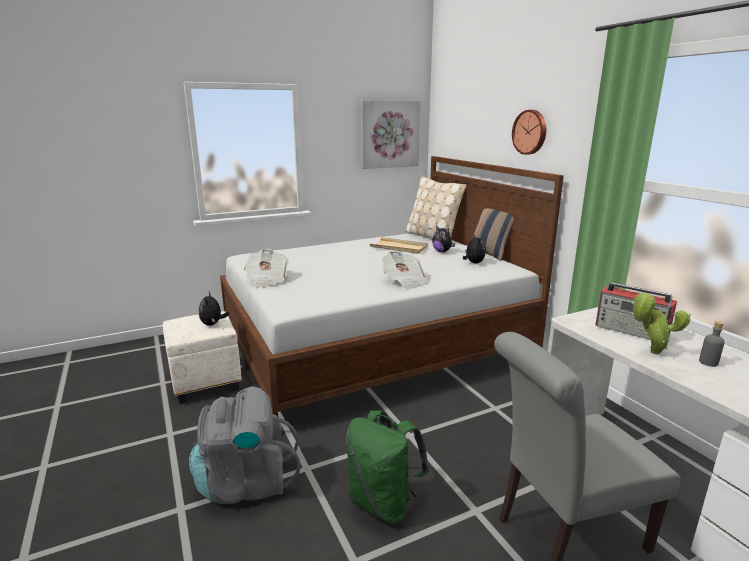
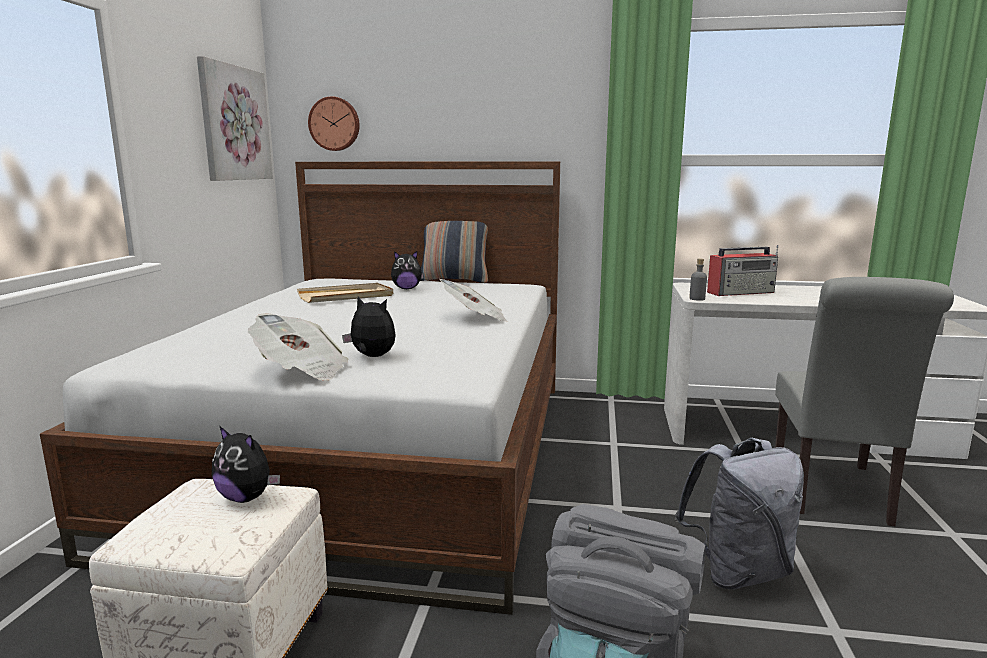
camera: 55 degrees left, 5 degrees down
(384, 503) = (737, 571): green backpack -> grey backpack
(431, 237) = (342, 281): beige pillow -> none
(473, 263) = (473, 289): plush toy -> plush toy (371, 357)
(530, 132) = (495, 114): wall clock -> wall clock (335, 124)
(651, 352) = (788, 298): potted plant -> none
(708, 362) = (817, 294): grey bottle -> grey bottle (697, 299)

